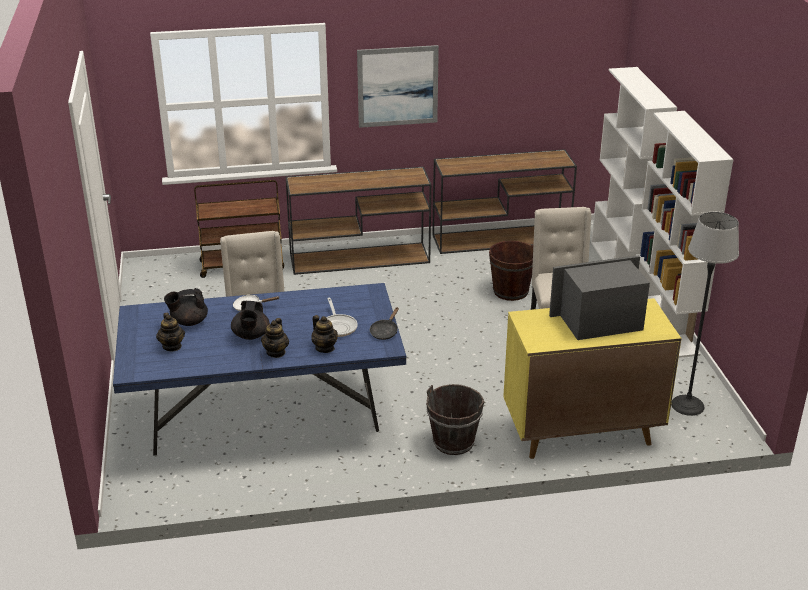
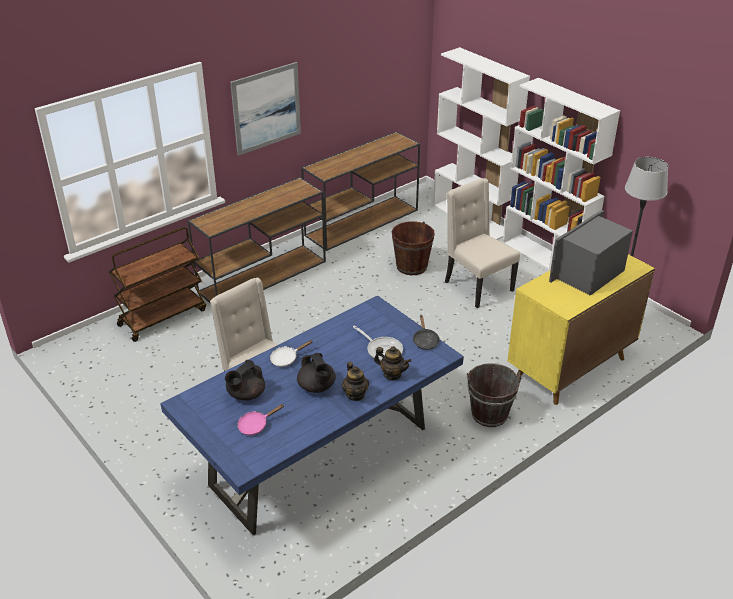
camera: 30 degrees left, 5 degrees up
(172, 346) = (255, 425): teapot -> pink frying pan

